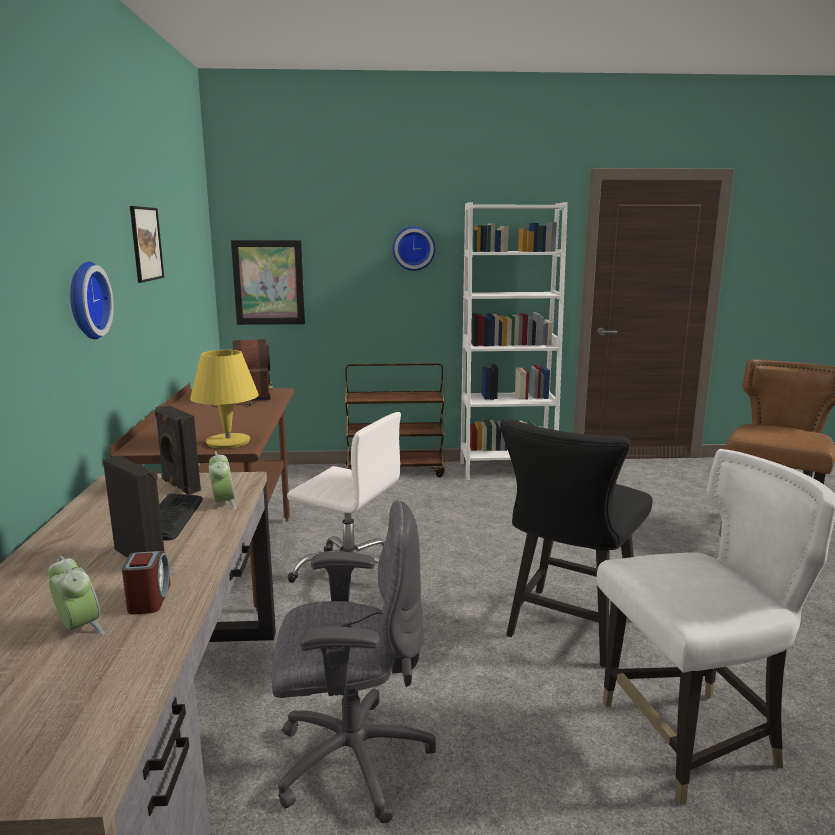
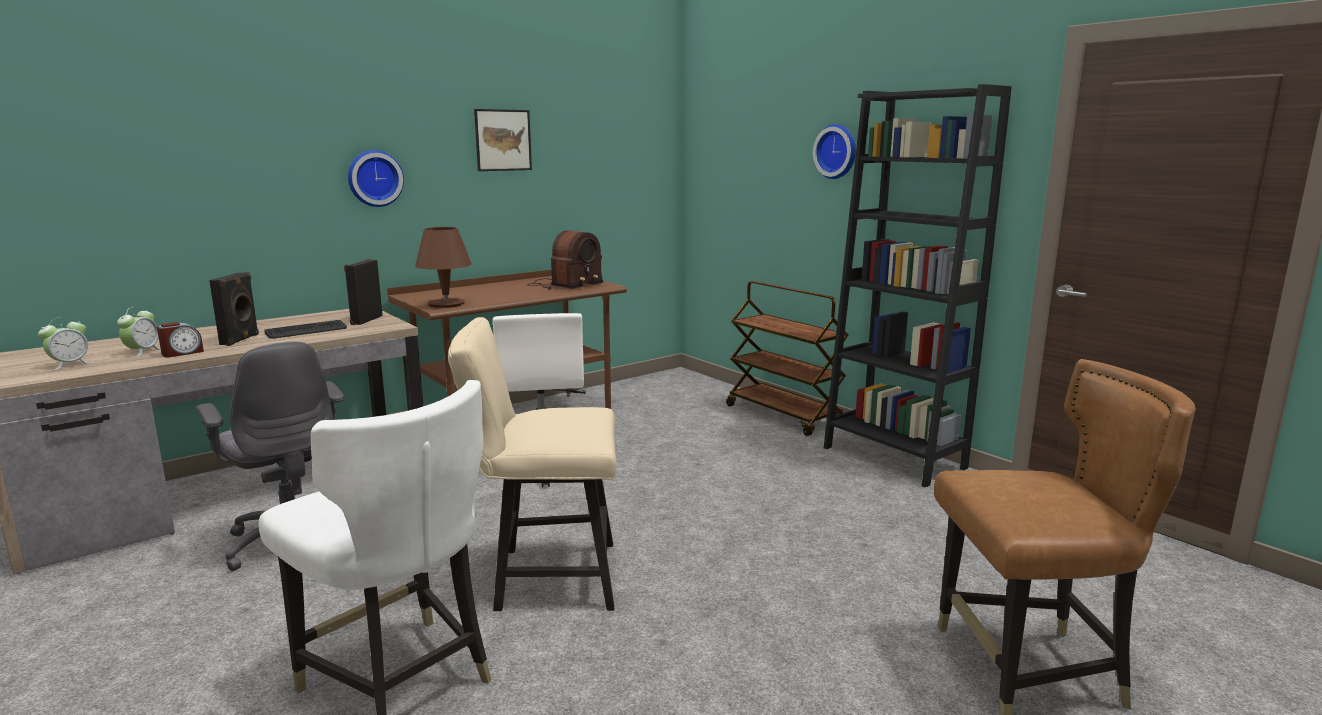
camera: 55 degrees right, 0 degrees up
(223, 504) = (340, 333): alarm clock -> alarm clock (70, 365)
(228, 442) = (446, 304): yellow table lamp -> brown table lamp
(268, 282) = (716, 185): picture -> none
(507, 470) = (893, 457): white bookcase -> black bookcase
(567, 631) = (545, 577): black chair -> beige chair

